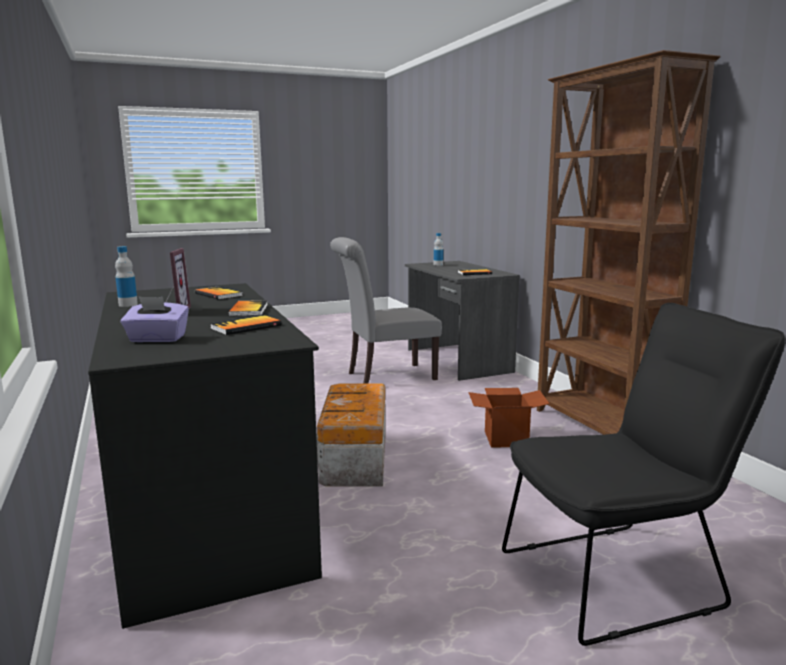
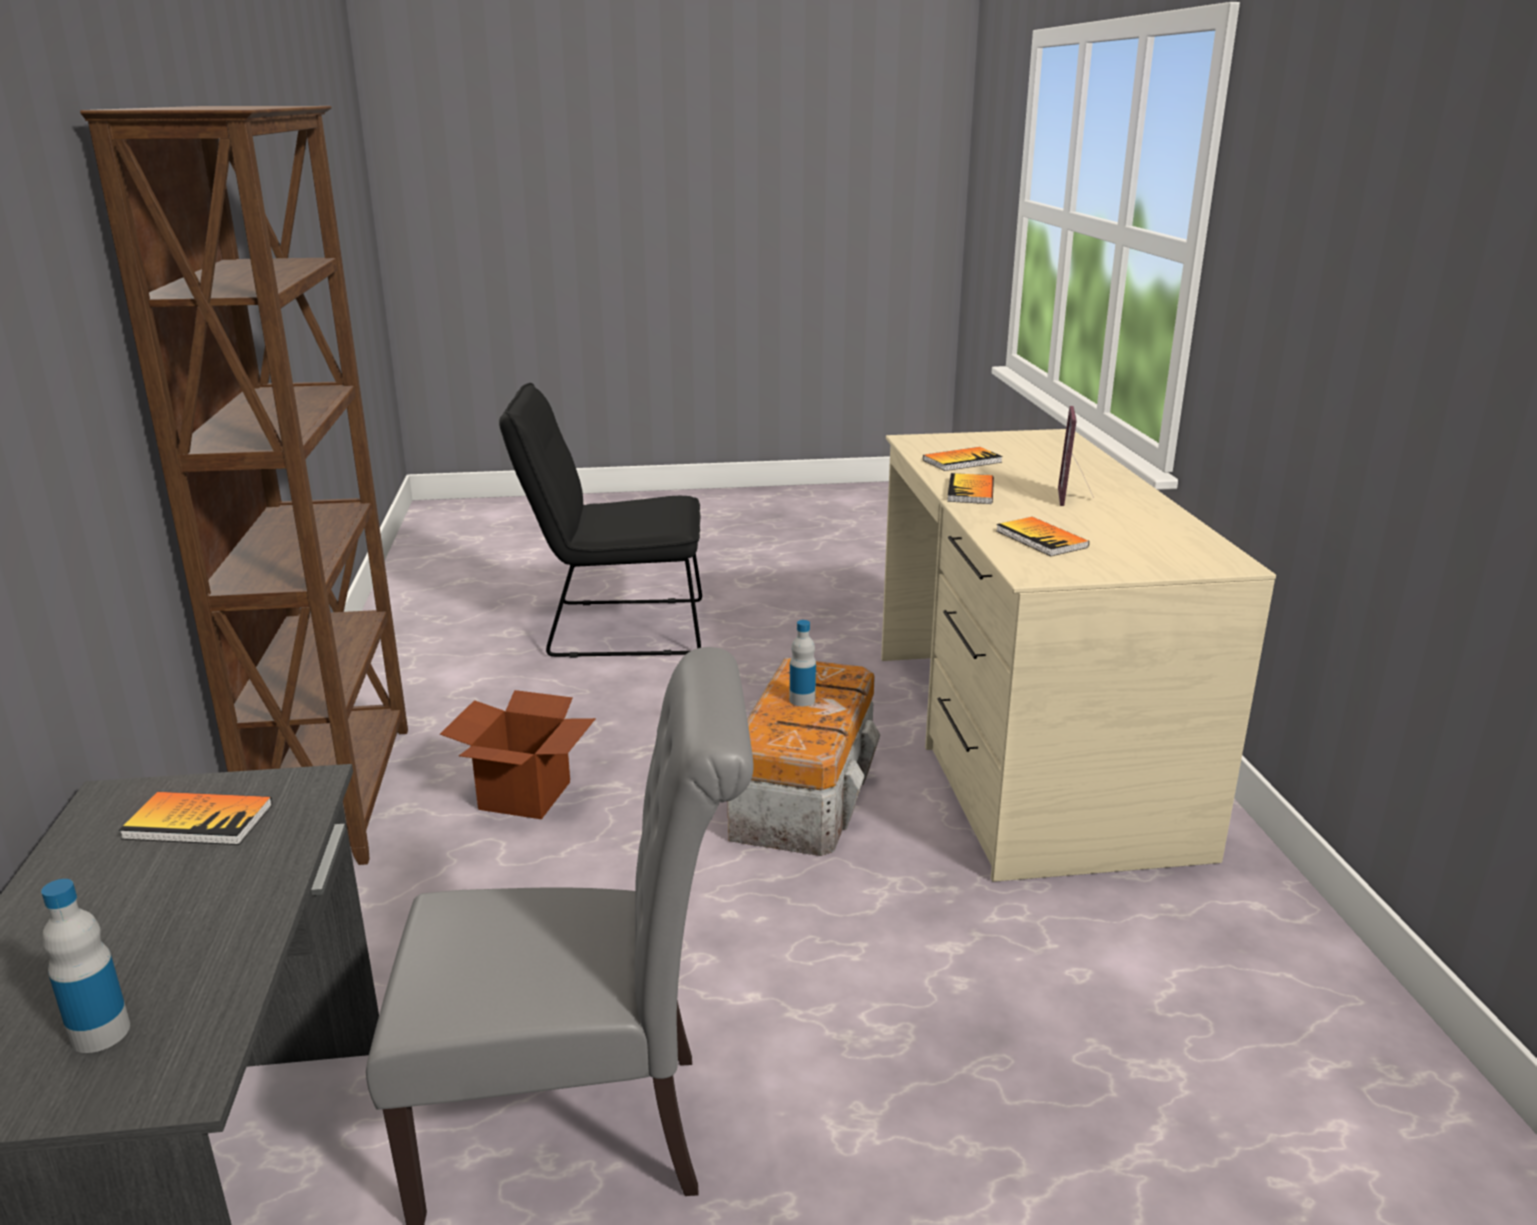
camera: 165 degrees left, 10 degrees up
(128, 305) = (1166, 521): bottle -> bottle (802, 700)
(157, 339) = (1047, 453): purple tissue box -> none
(207, 505) = (1023, 746): black desk -> beige desk

